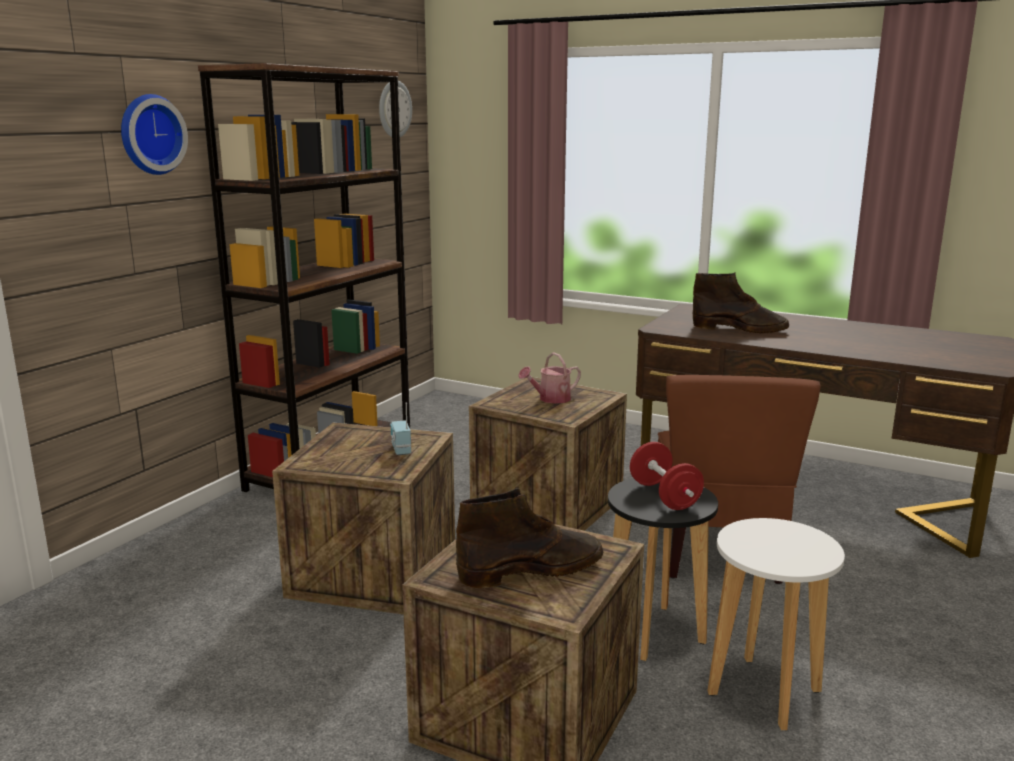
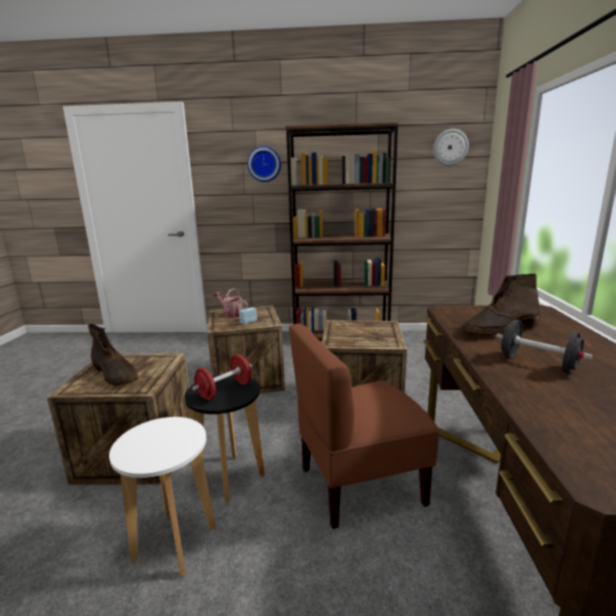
camera: 65 degrees right, 0 degrees up
(550, 399) = (362, 333): watering can -> watering can (231, 314)
(740, 329) = (499, 330): brown boot -> brown boot turned 75 degrees clockwise
(824, 338) = (538, 363): none -> black dumbbell

